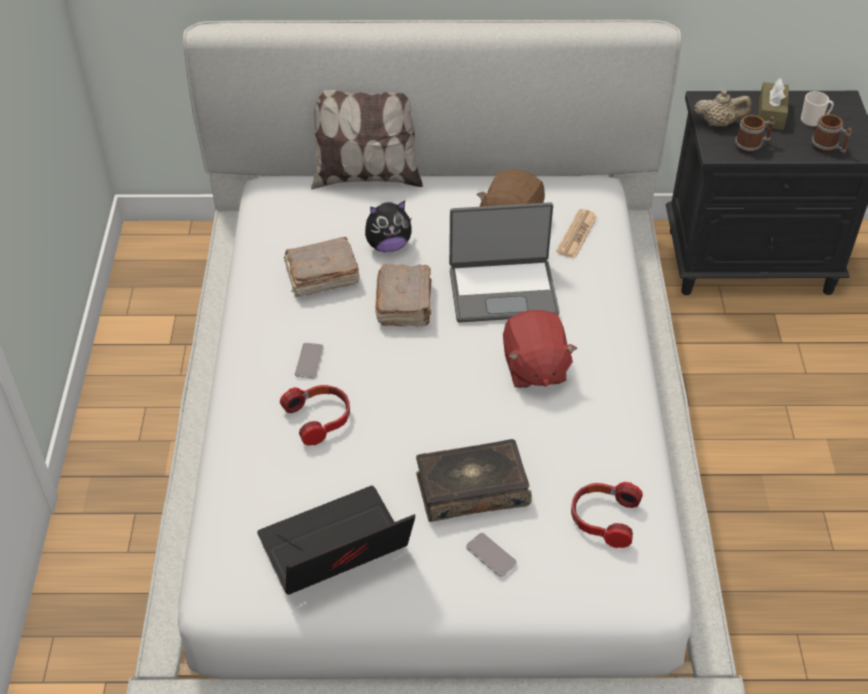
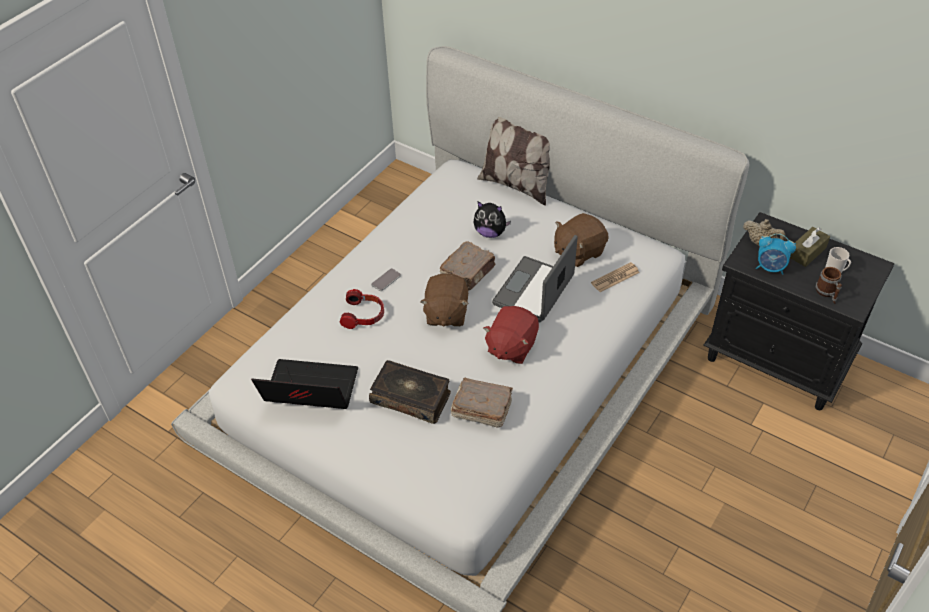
camera: 35 degrees right, 0 degrees up
(321, 277) = (435, 234): brown book -> brown book (481, 409)
(421, 366) = (446, 313): none -> brown plush toy
(491, 555) = (389, 440): phone -> none
(503, 290) = (535, 291): laptop -> laptop turned 90 degrees clockwise
(603, 518) = (471, 455): headphones -> none
(752, 145) = (770, 268): mug -> alarm clock

